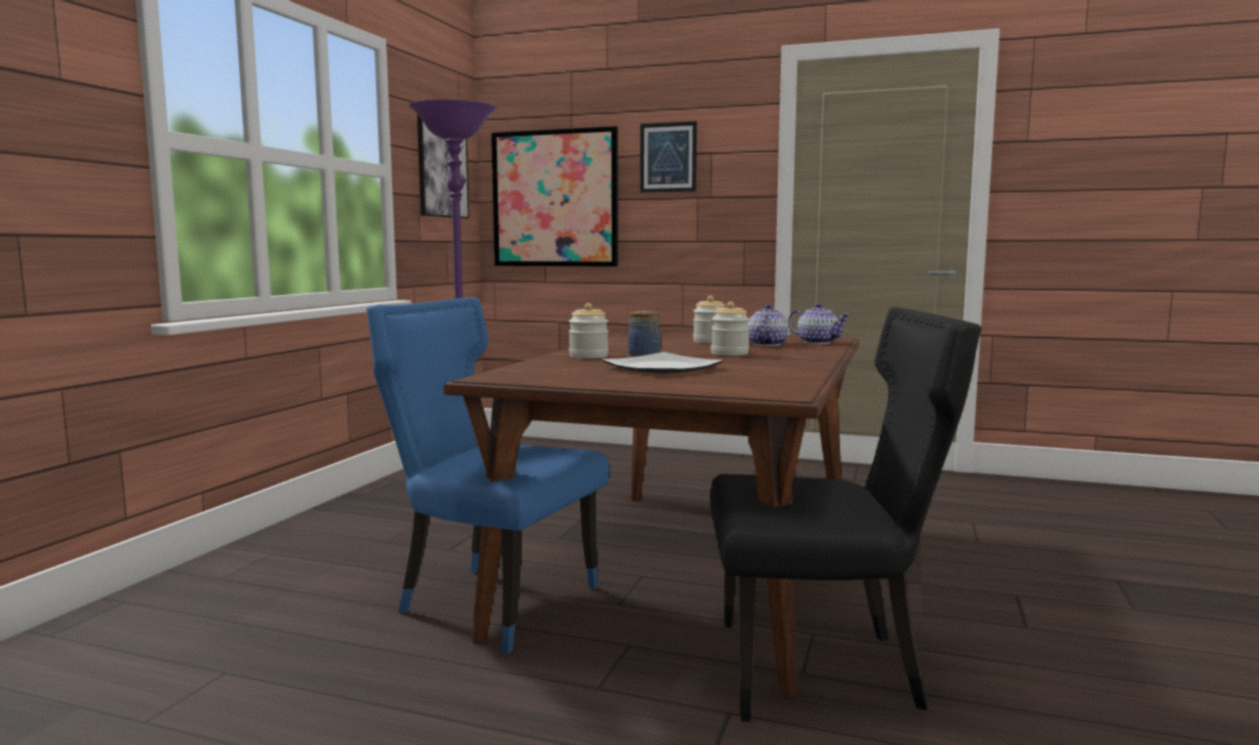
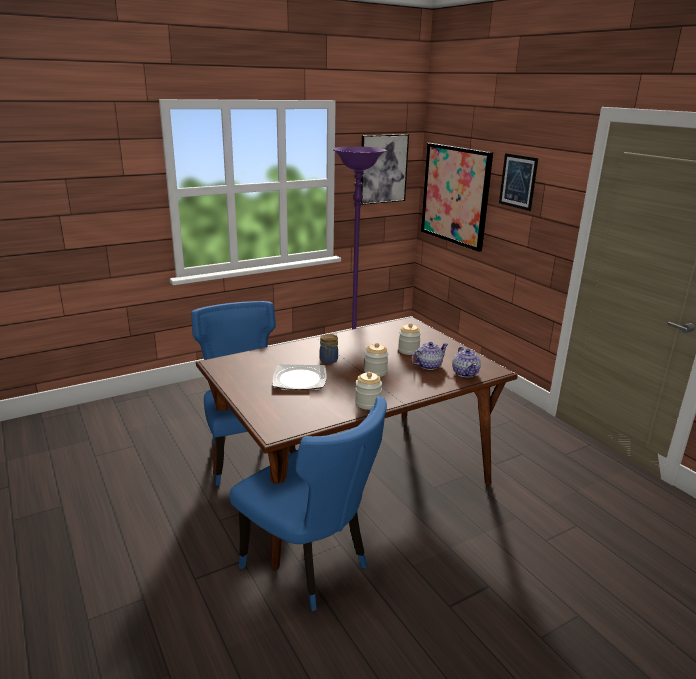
camera: 40 degrees right, 15 degrees up
(588, 356) = (304, 351): jar -> jar (368, 403)
(825, 669) = (310, 566): black chair -> blue chair

